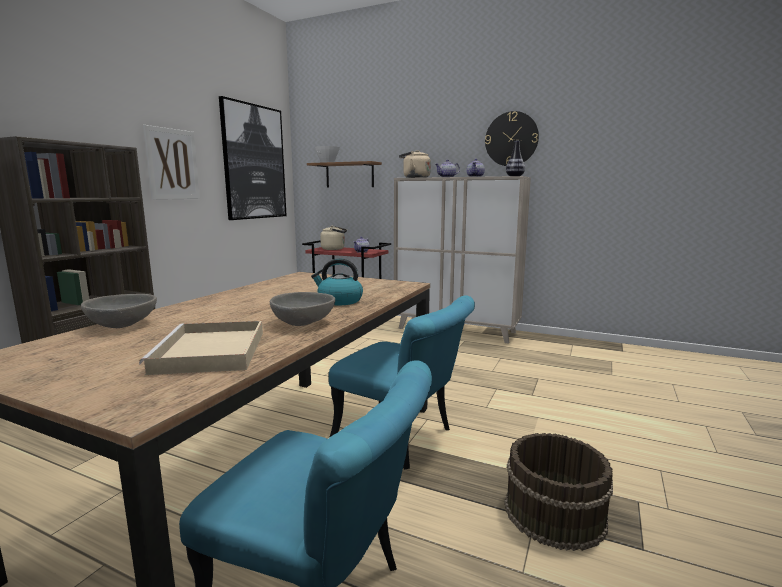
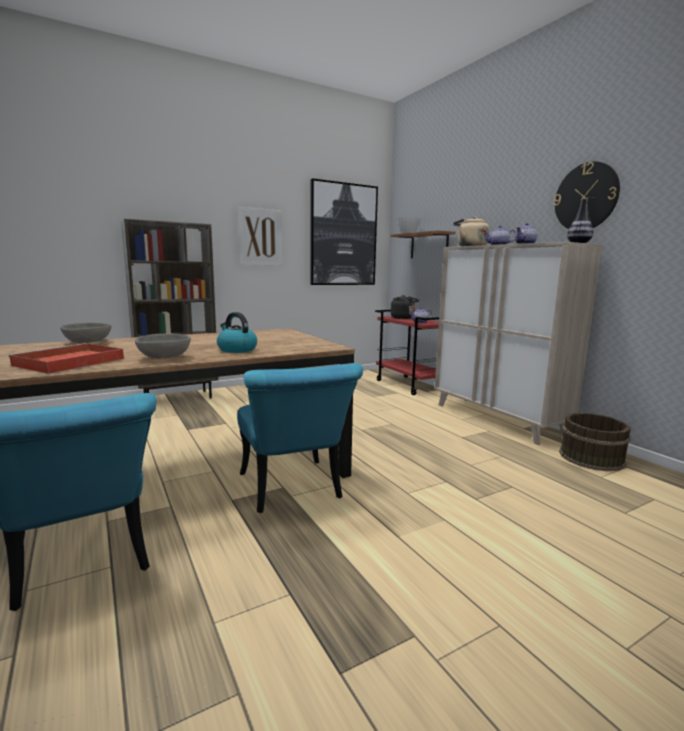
camera: 35 degrees right, 0 degrees up
(211, 352) = (68, 362): beige tray -> red tray
(334, 249) = (403, 318): beige kettle -> black kettle
(553, 513) = (313, 598): brown bucket -> brown bucket (590, 457)

